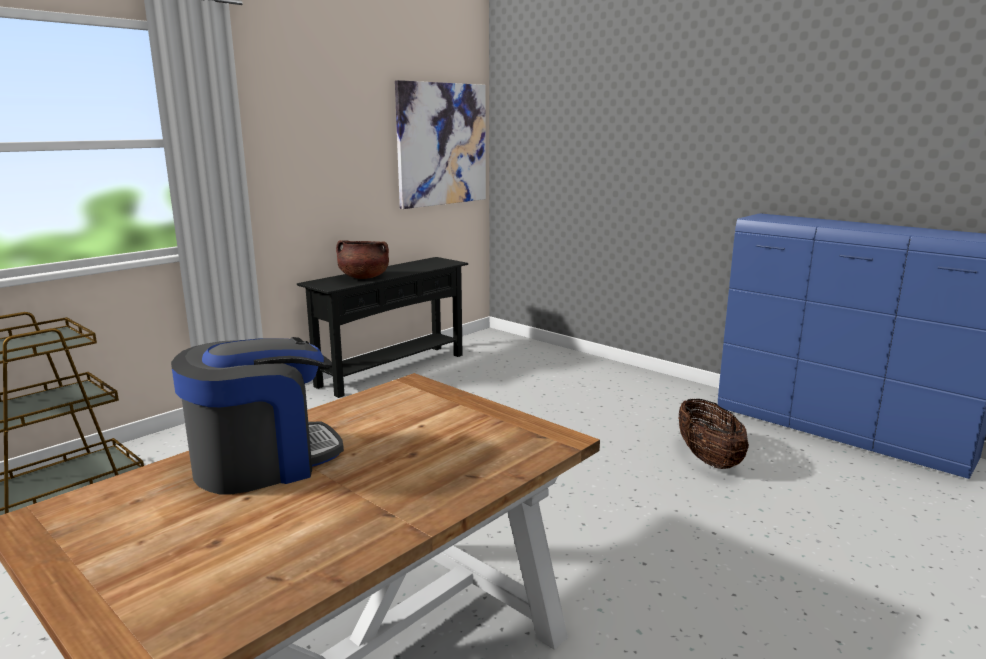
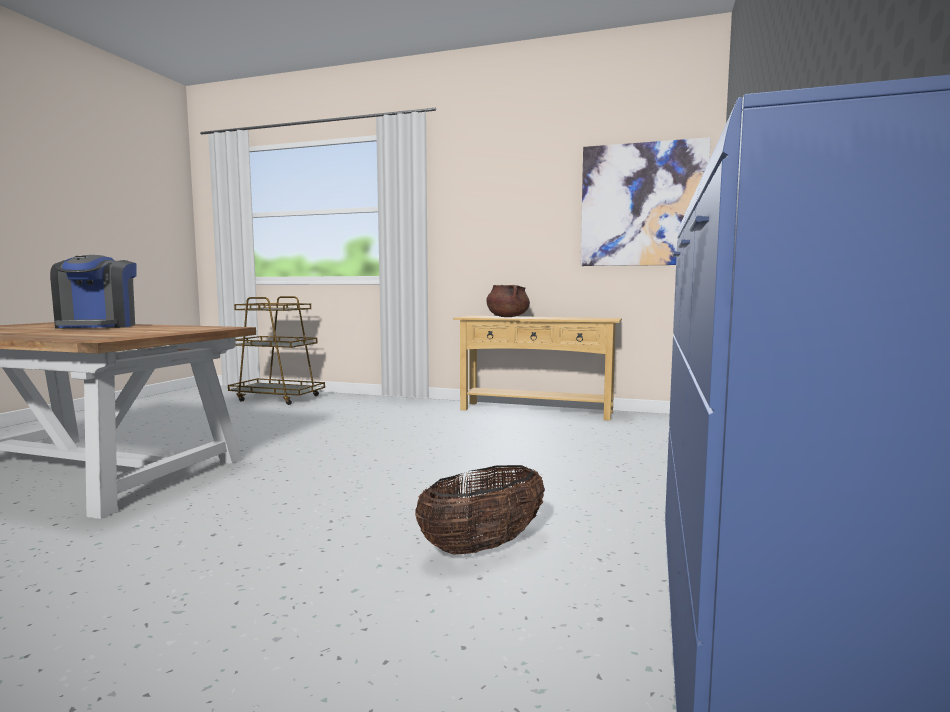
camera: 65 degrees right, 10 degrees down
(264, 462) = (98, 326): coffee machine -> coffee machine turned 45 degrees clockwise
(392, 370) = (536, 411): black console table -> beige console table

